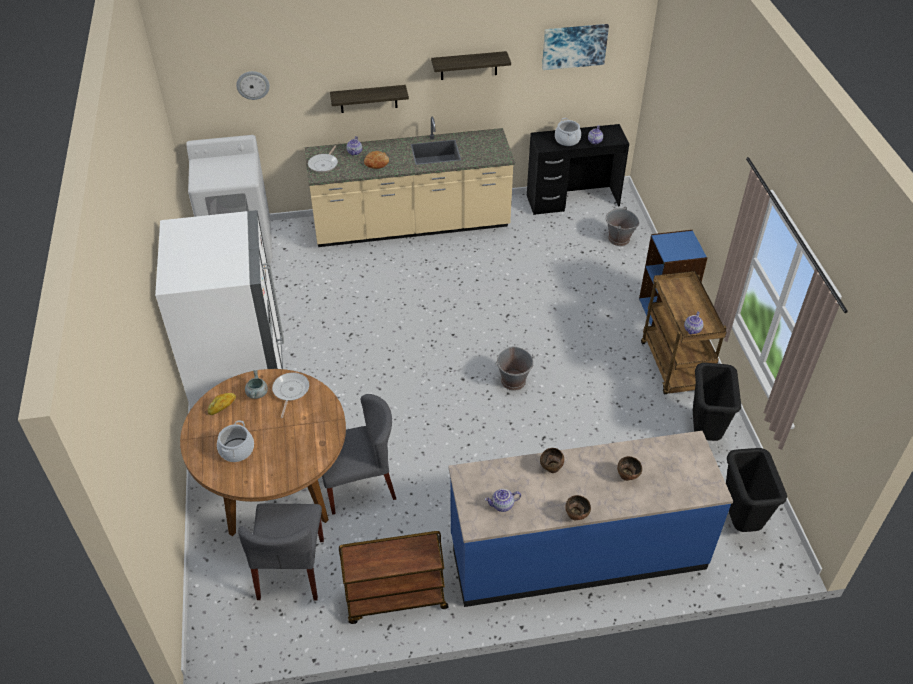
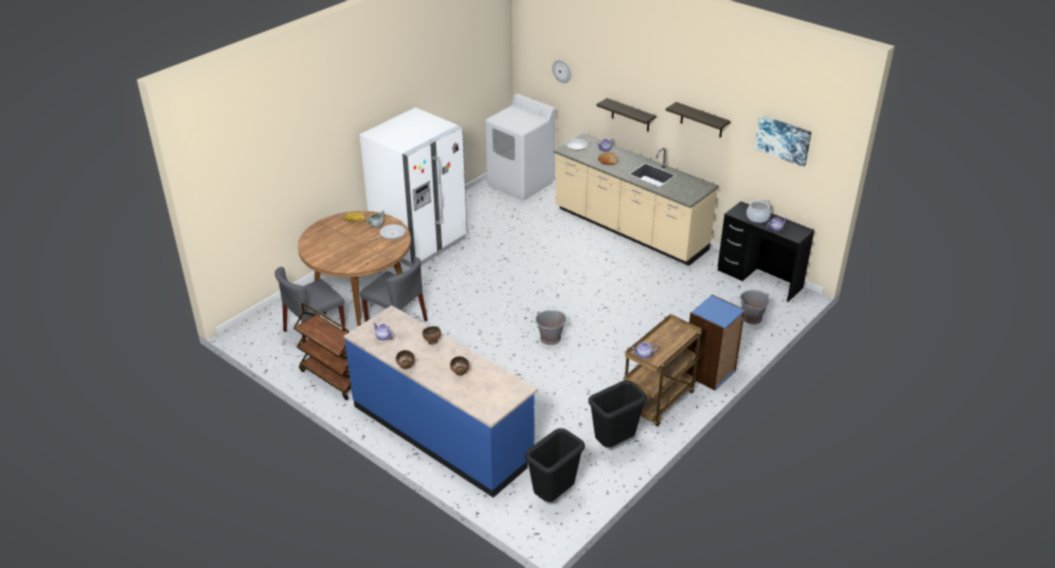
camera: 50 degrees right, 10 degrees down
(236, 450) = (330, 240): cooking pot -> none

